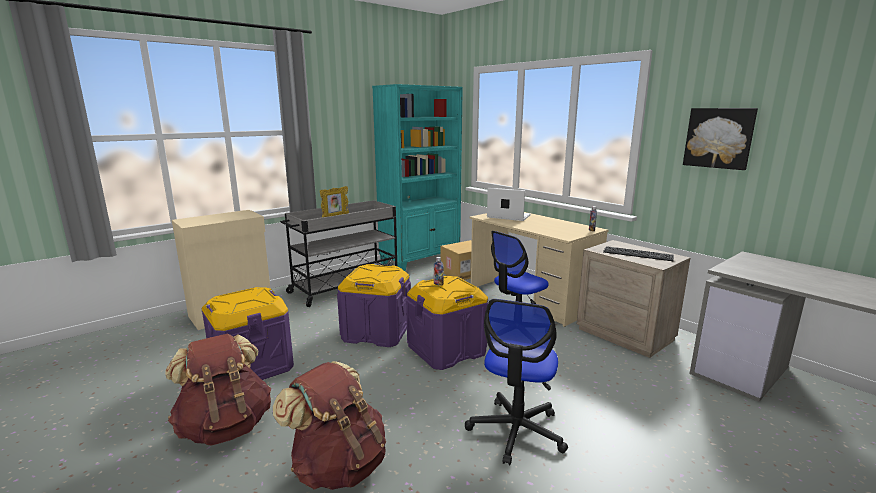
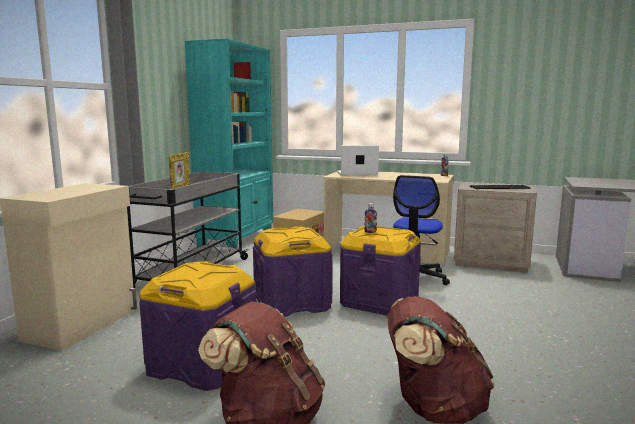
camera: 30 degrees left, 5 degrees down
(516, 431) = (521, 339): office chair -> none
(719, 138) = (537, 89): picture -> none

